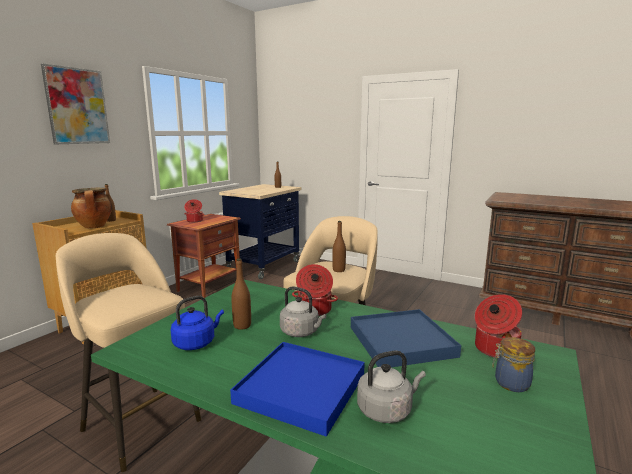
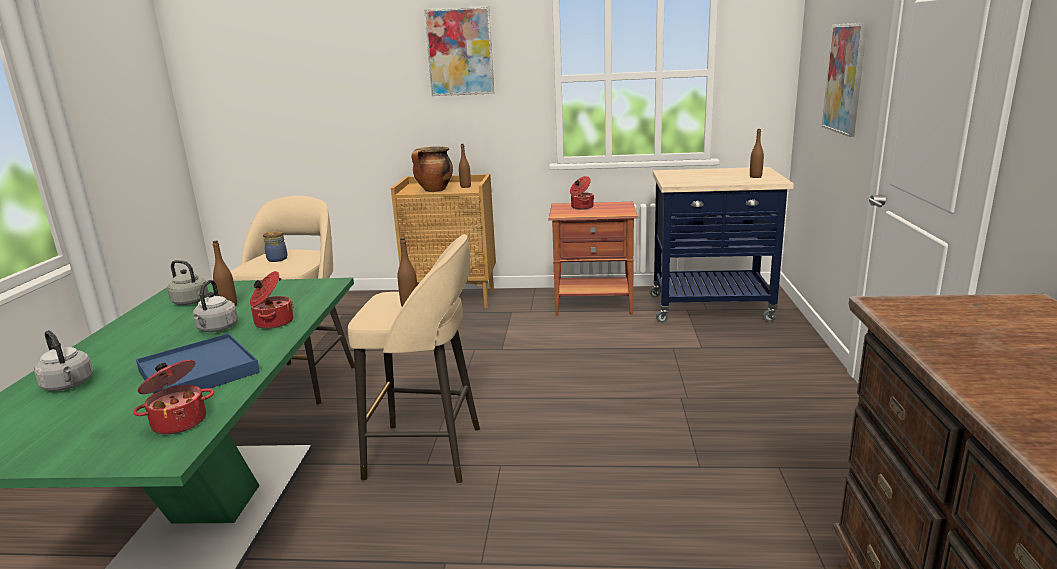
camera: 65 degrees right, 5 degrees up
(196, 343) = (192, 302): blue kettle -> grey kettle
(300, 388) = (110, 350): blue tray -> none
(319, 134) = (845, 78): none -> picture
(510, 383) = (100, 434): jar -> jar (277, 259)

